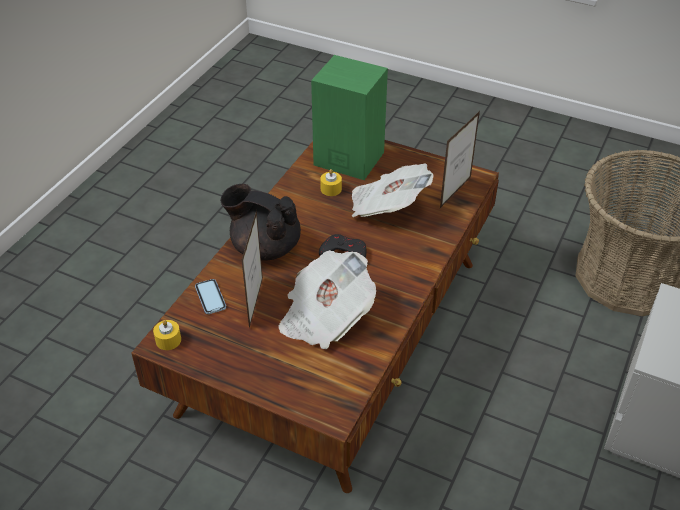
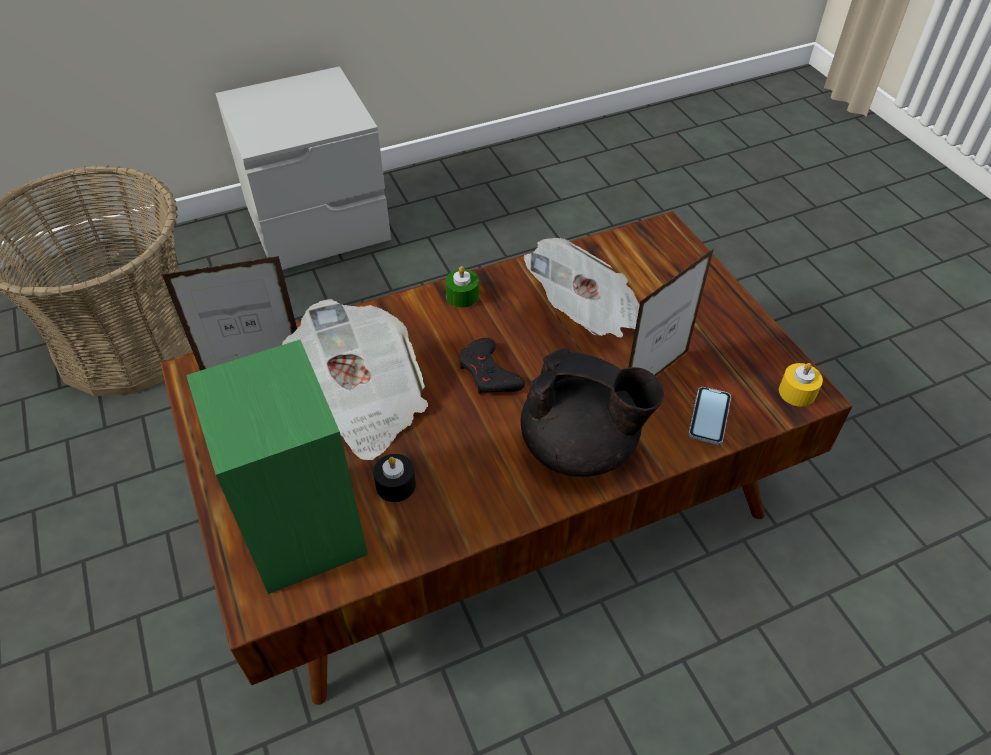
camera: 140 degrees left, 5 degrees up
(265, 247) = (580, 447): black teapot -> black teapot turned 45 degrees counterclockwise
(331, 189) = (395, 485): yellow candle -> black candle
(407, 284) = (462, 296): none -> green candle

